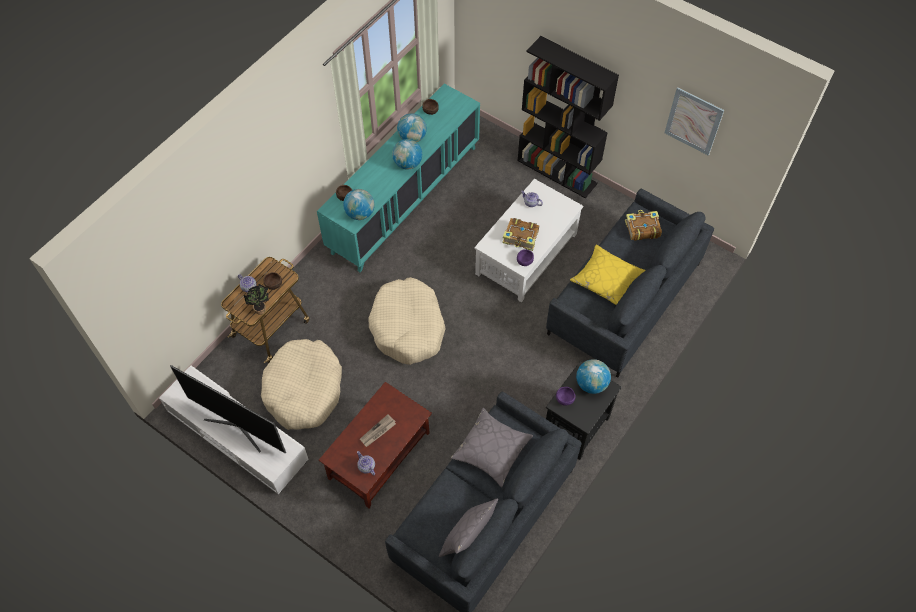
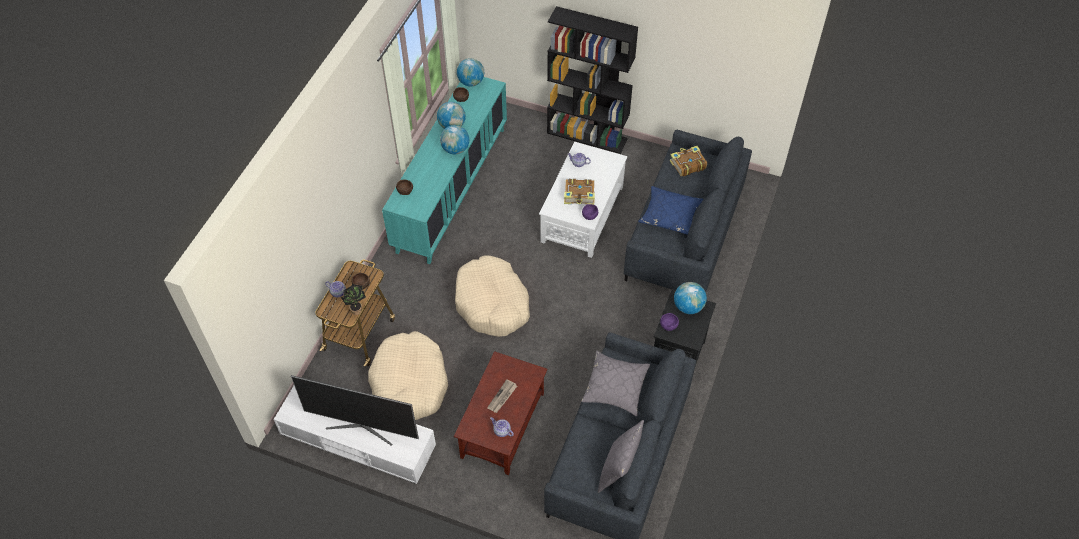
camera: 15 degrees left, 5 degrees down
(360, 213) = (425, 203): globe -> globe (471, 82)
(606, 280) = (670, 215): yellow pillow -> blue pillow
(693, 121) = (715, 55): picture -> none

